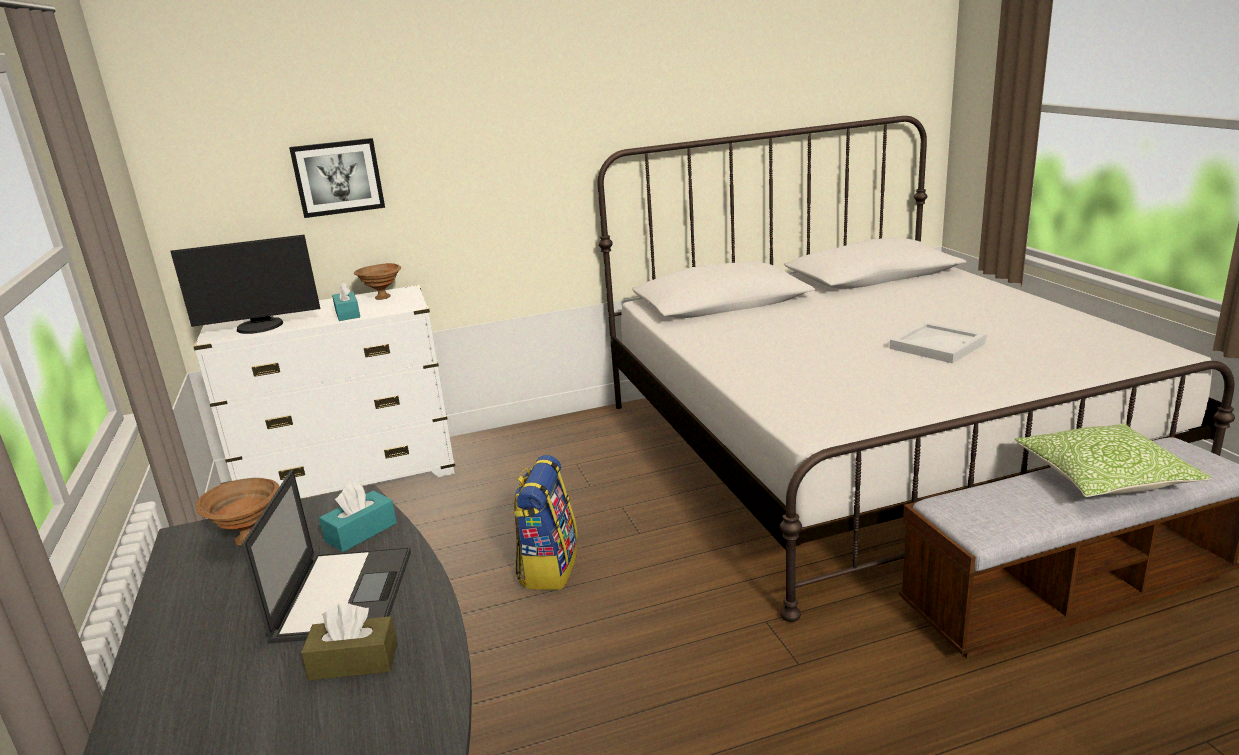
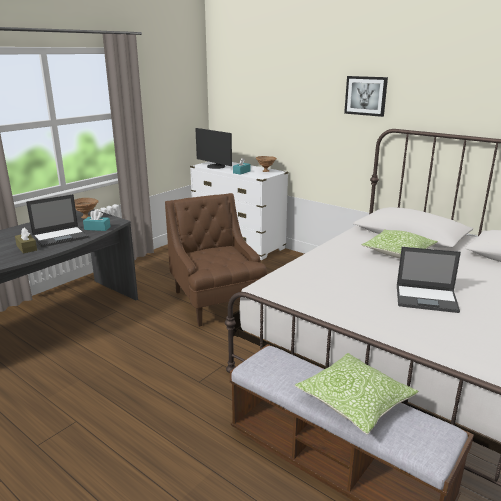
camera: 55 degrees right, 0 degrees up
(338, 177) = (268, 113): picture -> picture (366, 95)
(548, 567) = (217, 302): backpack -> brown armchair
(782, 323) = (398, 253): none -> pillow
(936, 345) = (427, 298): white tray -> laptop

